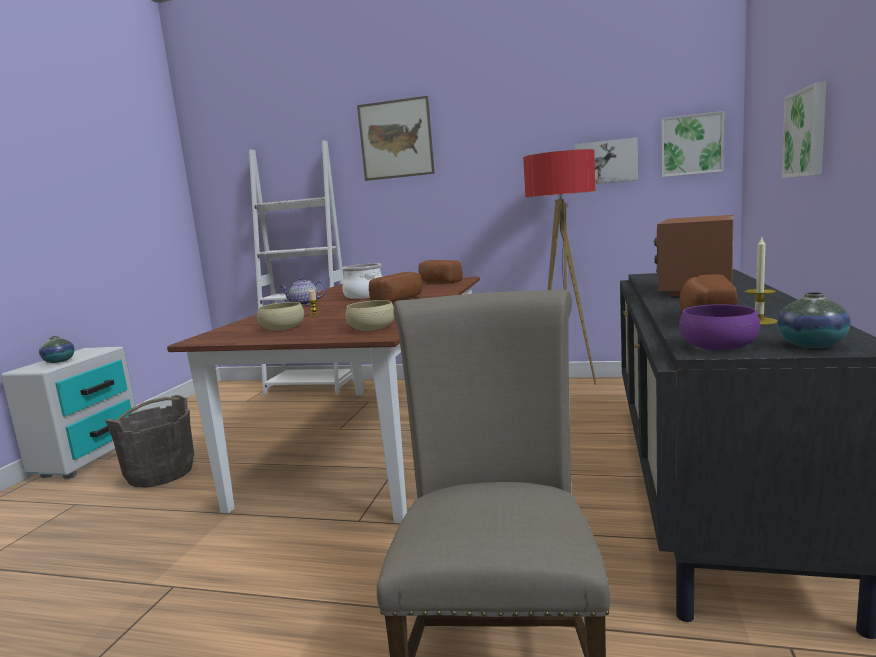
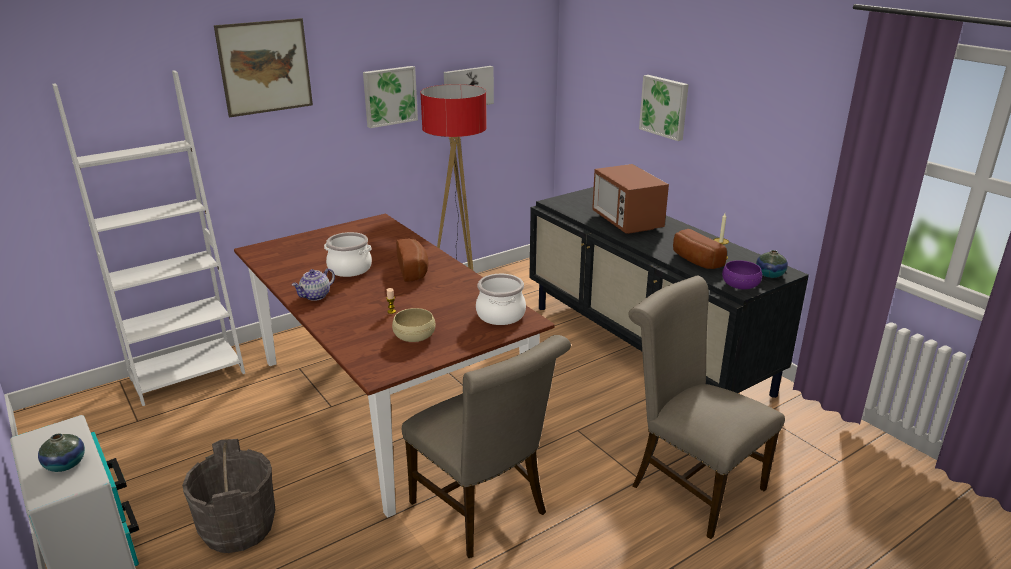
camera: 50 degrees left, 15 degrees up
(274, 548) = (484, 511): none -> beige chair
(371, 328) = (500, 315): beige bowl -> cooking pot
(438, 282) = (368, 231): bread -> none
(691, 145) = (526, 72): picture -> picture (389, 96)

